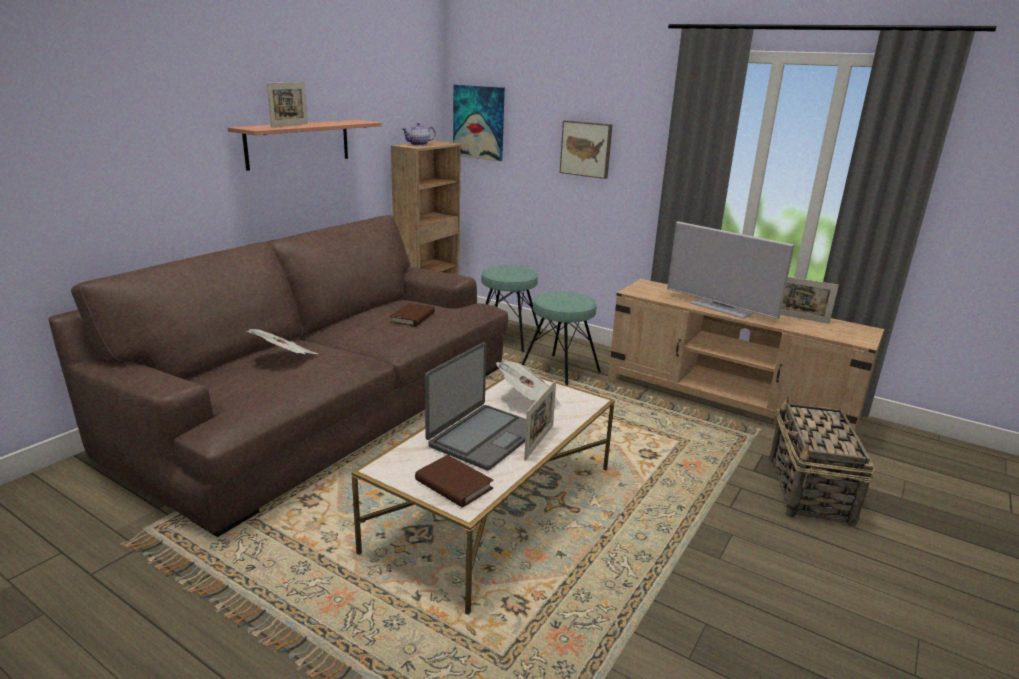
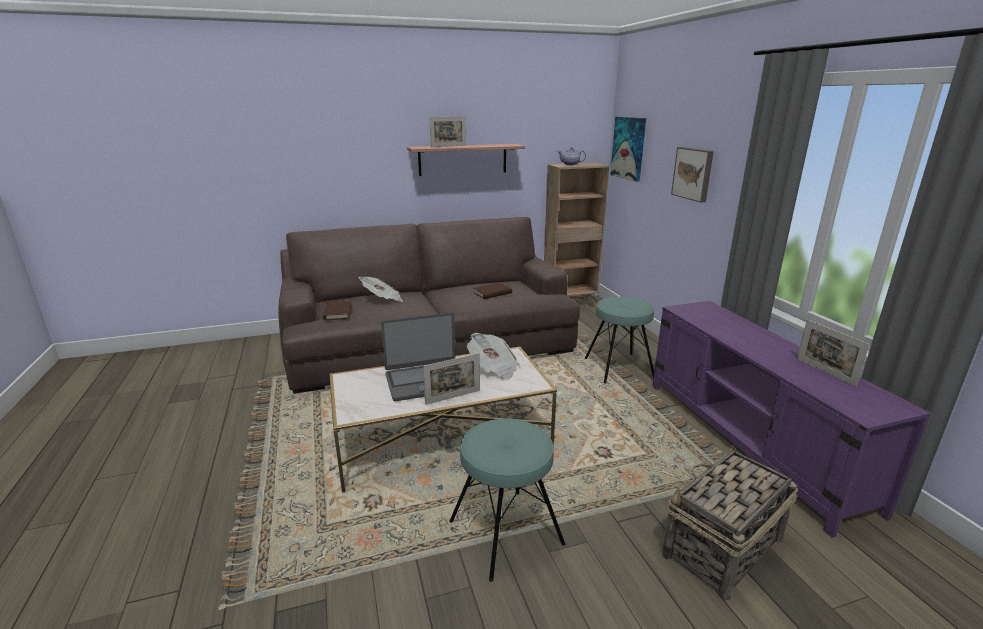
camera: 40 degrees right, 0 degrees up
(453, 484) = (363, 401): brown book -> brown book (337, 312)
(507, 338) = (611, 332): turquoise stool -> turquoise stool (505, 532)
(721, 308) = (744, 342): television -> none
(727, 401) = (749, 441): beige tv stand -> purple tv stand

